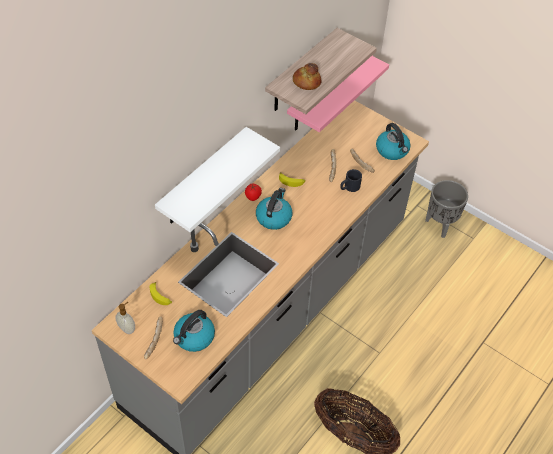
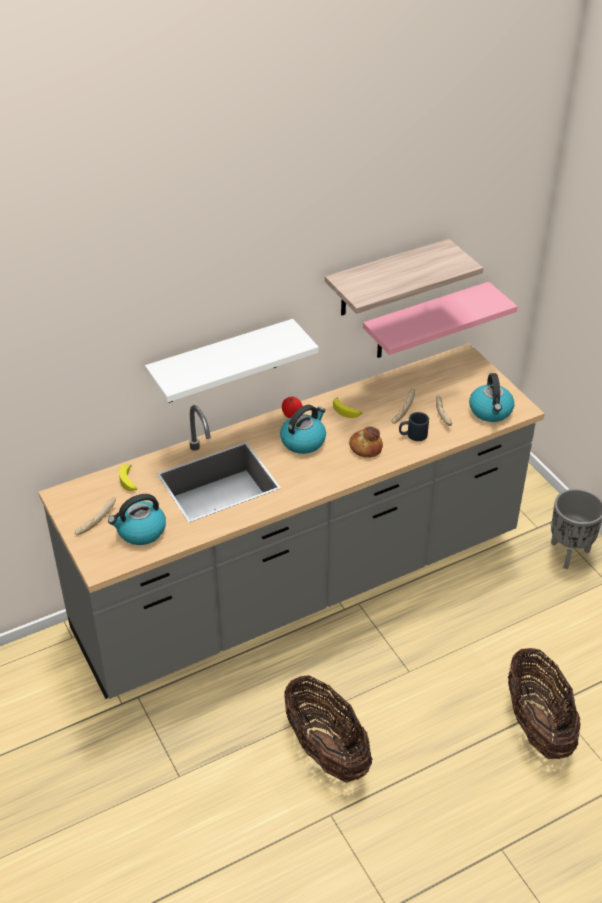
camera: 25 degrees right, 10 degrees down
(127, 328) = (76, 501): soap dispenser -> none
(306, 82) = (375, 282): bread -> bread (365, 448)
(479, 361) = (537, 725): none -> basket

